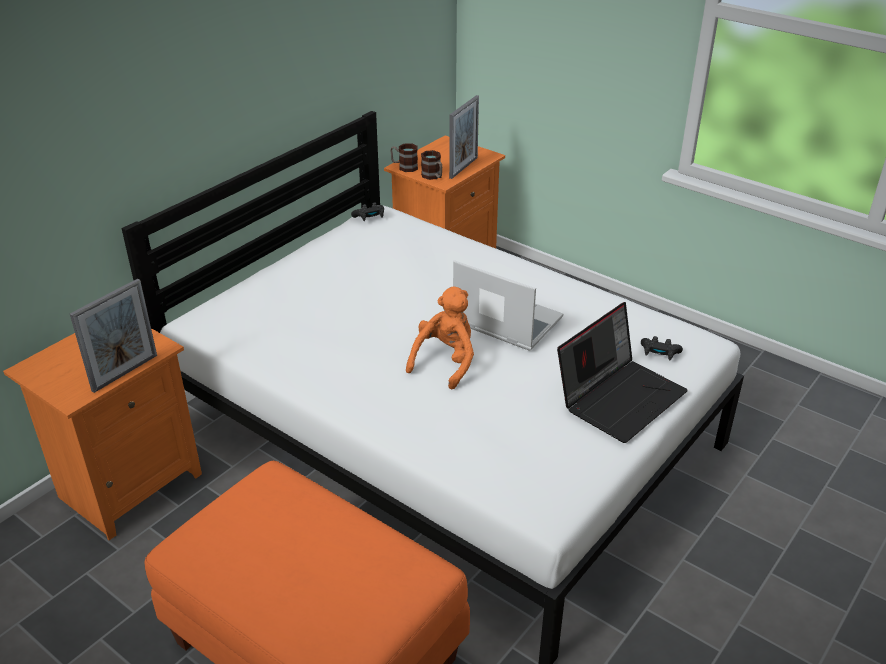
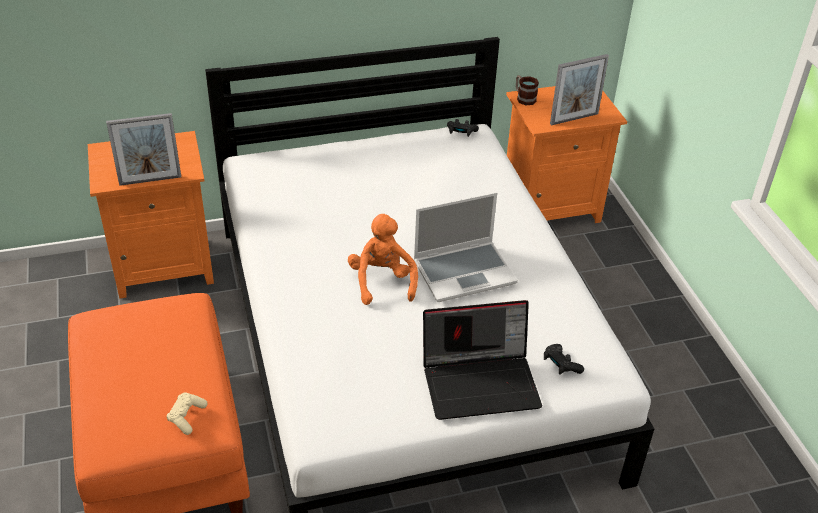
camera: 35 degrees right, 5 degrees up
(398, 573) = (187, 417): none -> beige game controller
(433, 177) = (537, 117): mug -> none
(445, 362) = (382, 281): orange plush toy -> orange plush toy turned 75 degrees counterclockwise
(505, 321) = (465, 272): laptop -> laptop turned 90 degrees clockwise

